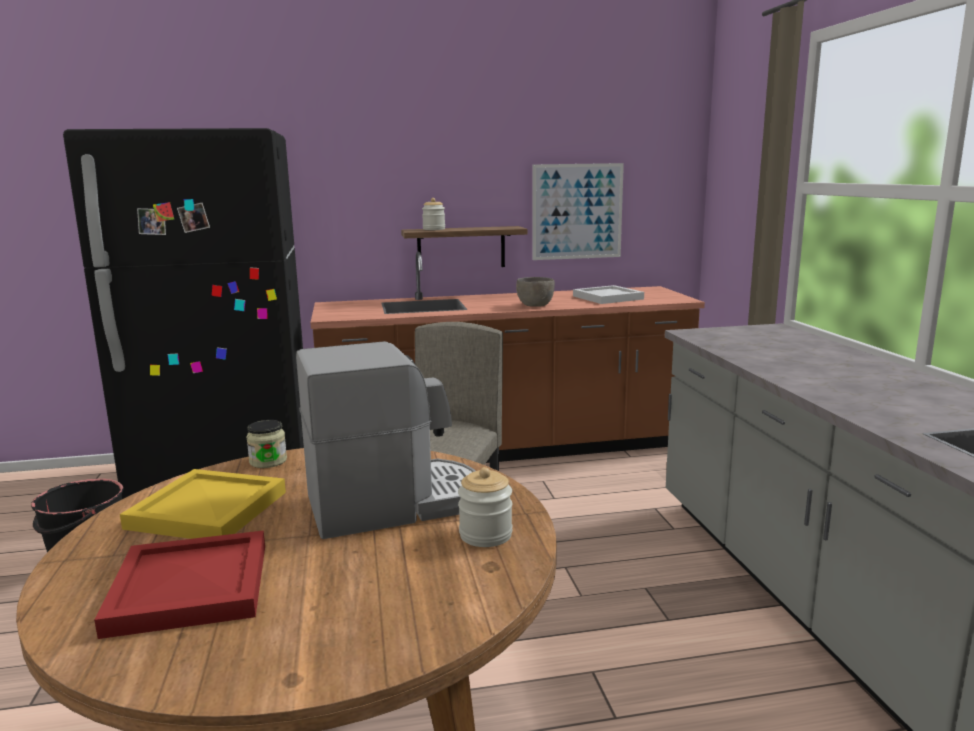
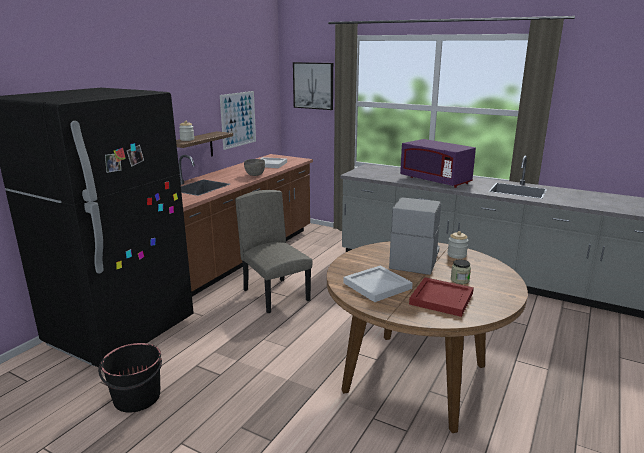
camera: 50 degrees left, 5 degrees up
(208, 511) = (378, 286): yellow tray -> white tray
(268, 461) = (341, 267): jar -> jar (459, 280)
(746, 154) = (313, 85): none -> picture
(840, 379) = (435, 180): none -> purple microwave

